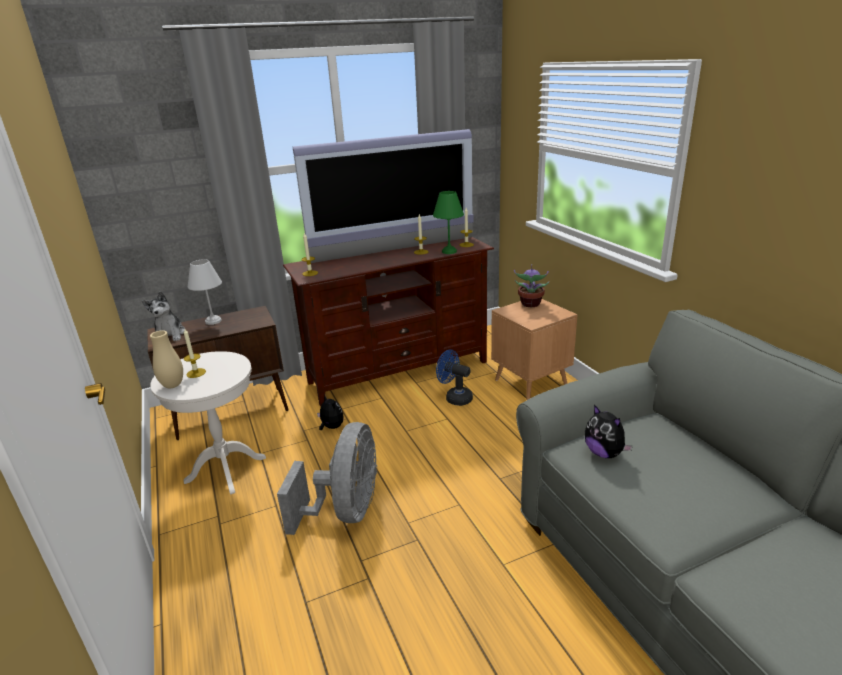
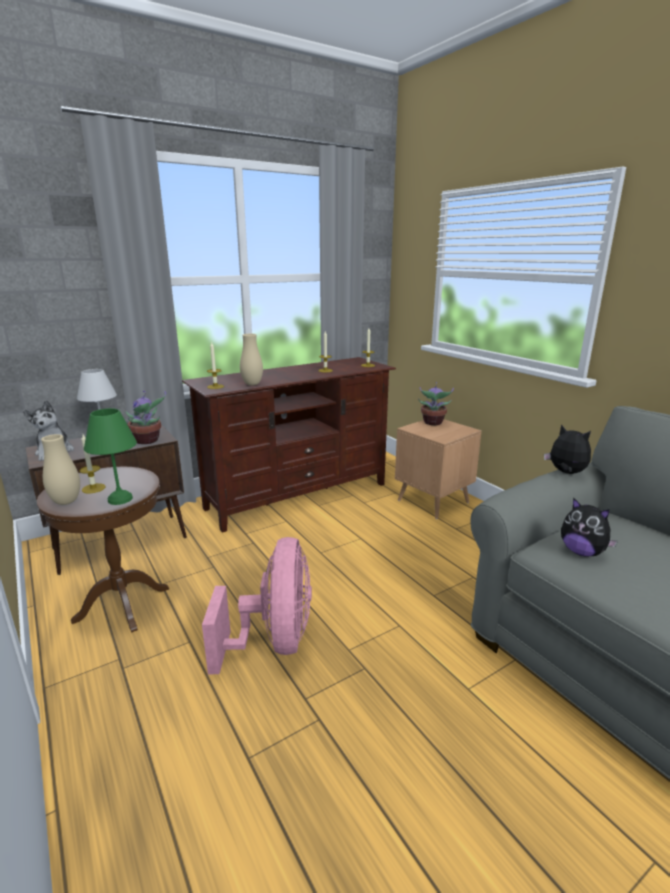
camera: 10 degrees left, 5 degrees down
(226, 469) = (122, 604): white side table -> brown side table
(249, 324) = (148, 441): none -> potted plant
(331, 427) = (238, 552): plush toy -> plush toy (566, 473)
(344, 270) = (252, 384): none -> beige vase
(346, 510) = (274, 641): grey fan -> pink fan
(394, 250) = (296, 369): television -> none
(448, 252) = (353, 370): green table lamp -> green table lamp (119, 500)
(455, 397) = (362, 518): blue fan -> none

